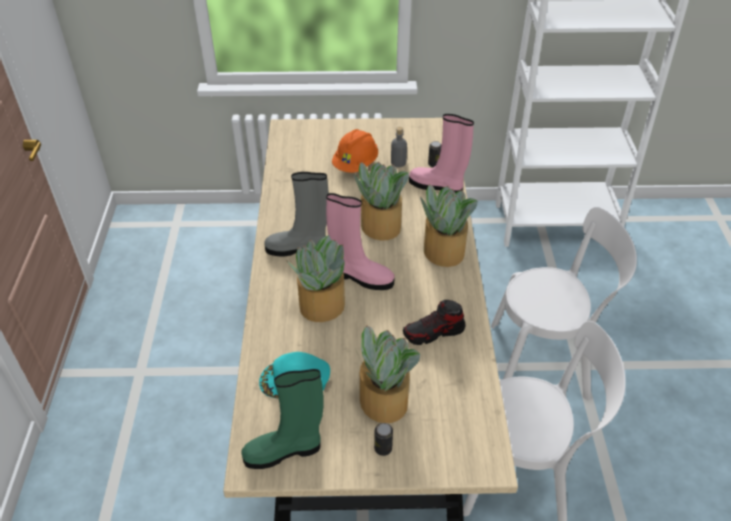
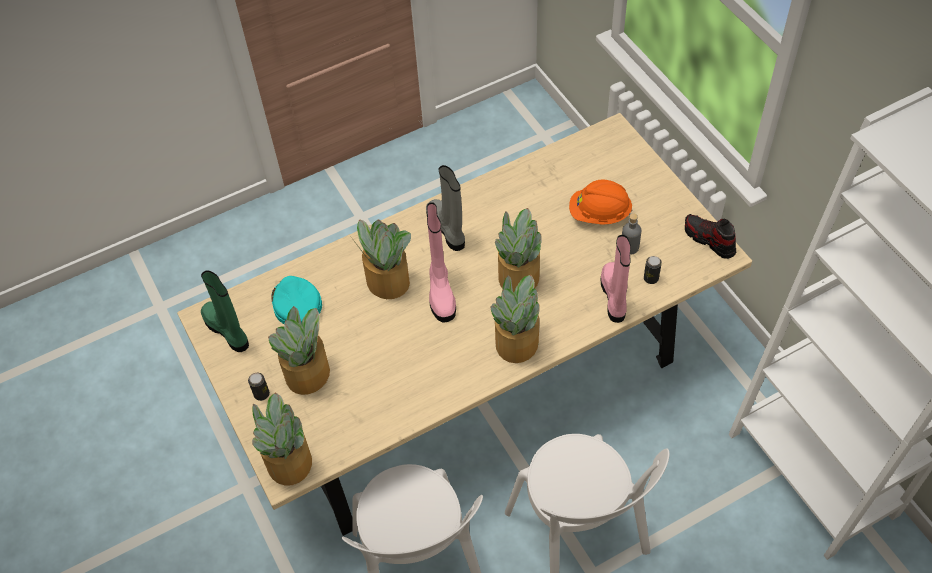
camera: 65 degrees right, 10 degrees up
(434, 332) = (405, 378): shoe -> shoe (709, 240)
(475, 452) = (289, 461): none -> potted plant

